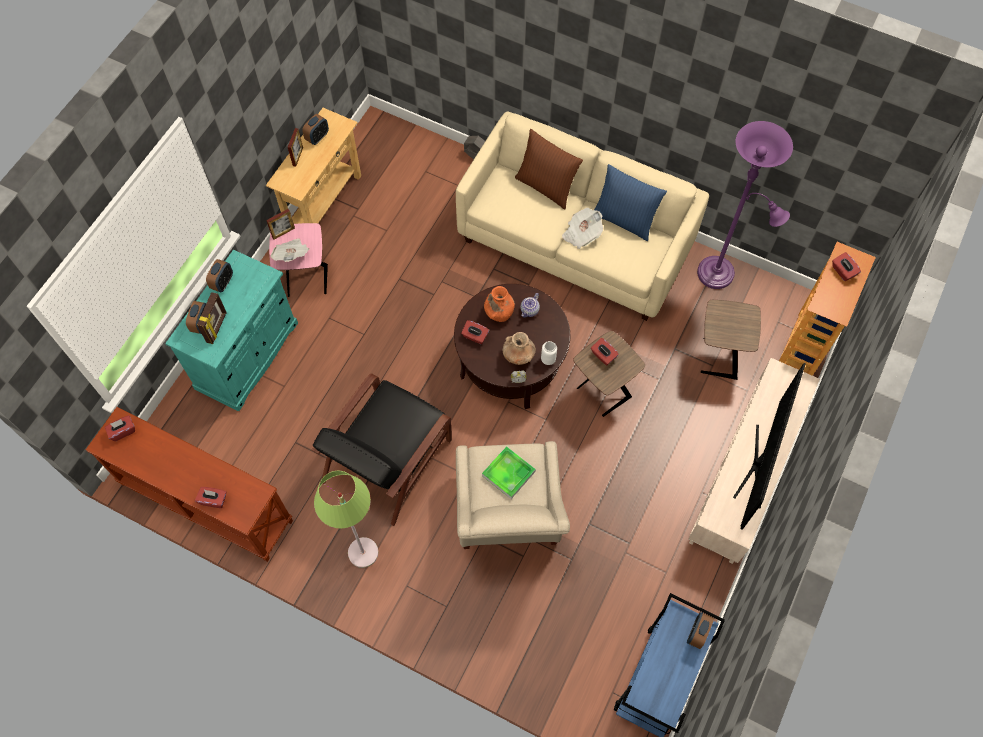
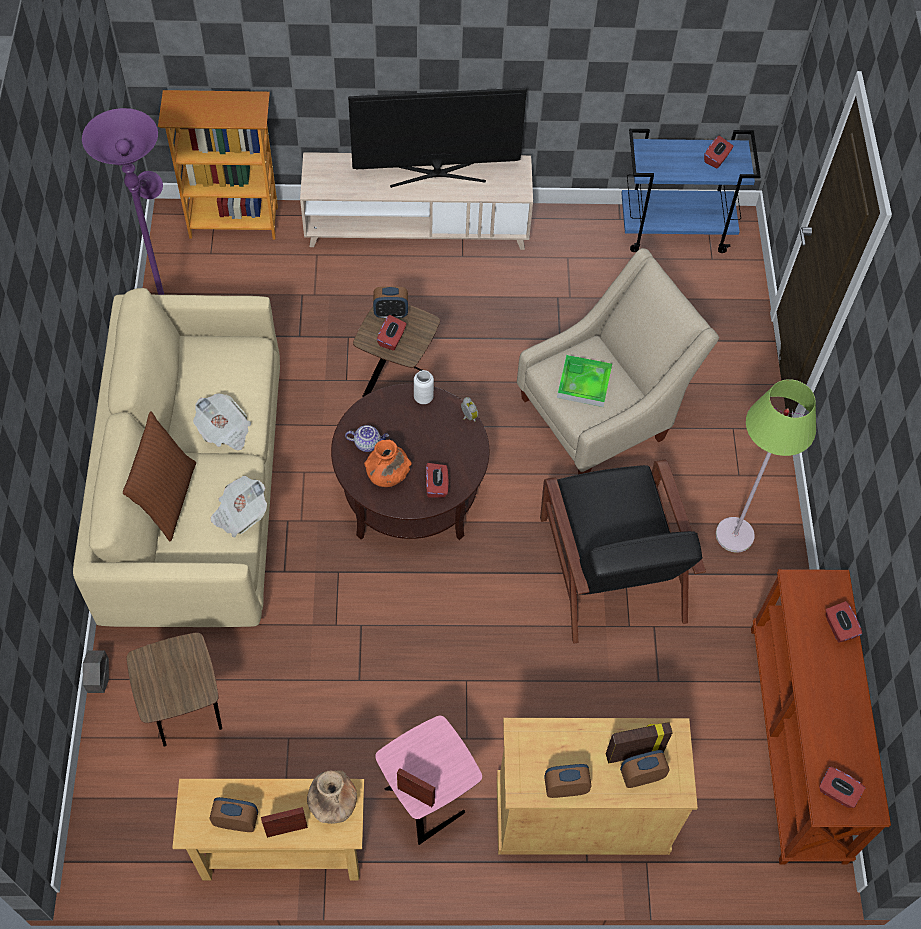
camera: 120 degrees left, 5 degrees down
(247, 356) = (581, 813): turquoise cabinet -> beige cabinet
(292, 255) = (446, 761): newspaper -> newspaper (240, 514)
(388, 458) = (611, 565): black armchair -> black armchair turned 75 degrees clockwise
(518, 356) = (436, 429): brown vase -> brown vase (333, 803)
(624, 219) = (179, 392): blue pillow -> none
(697, 633) = (652, 150): alarm clock -> alarm clock (391, 313)
(718, 358) = (289, 292): brown side table -> brown side table (188, 715)
(843, 271) = (198, 111): red tissue box -> red tissue box (716, 159)

